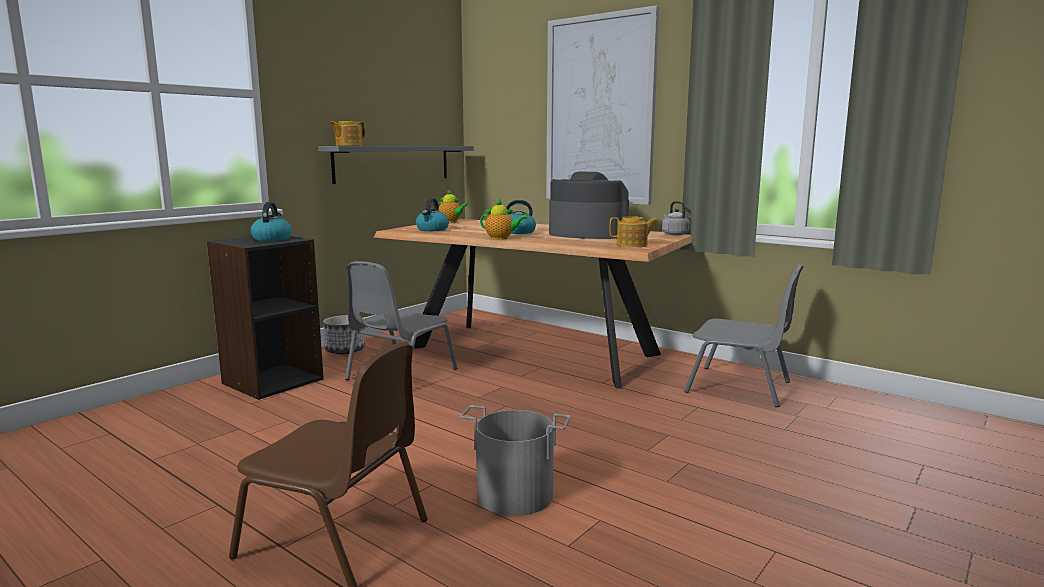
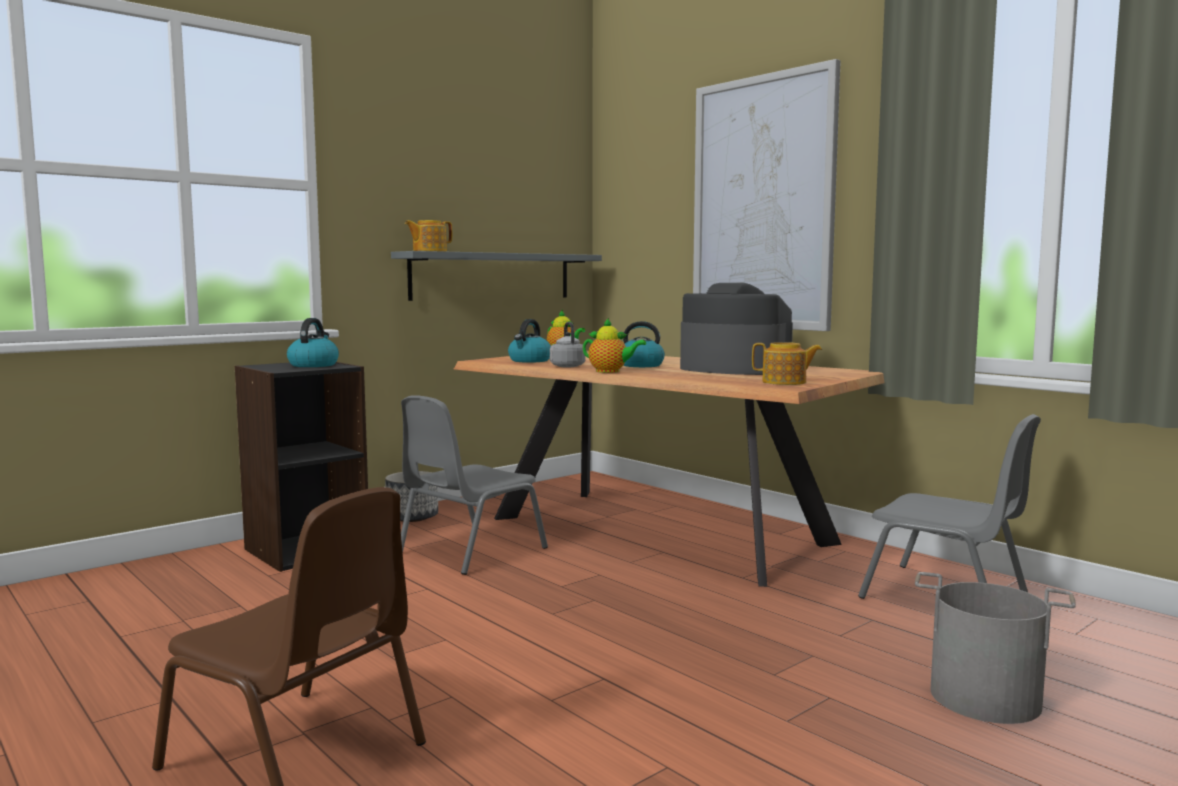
camera: 10 degrees right, 5 degrees down
(515, 495) = (558, 721): grey bucket -> grey bucket (985, 698)
(674, 234) = (858, 371): grey kettle -> grey kettle (567, 366)

